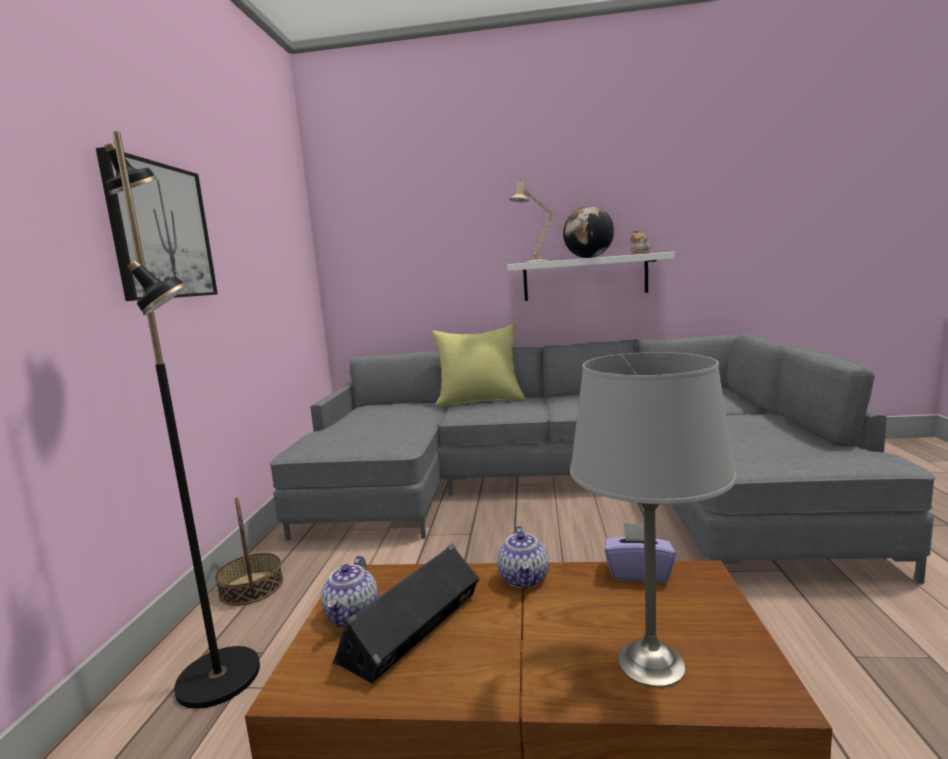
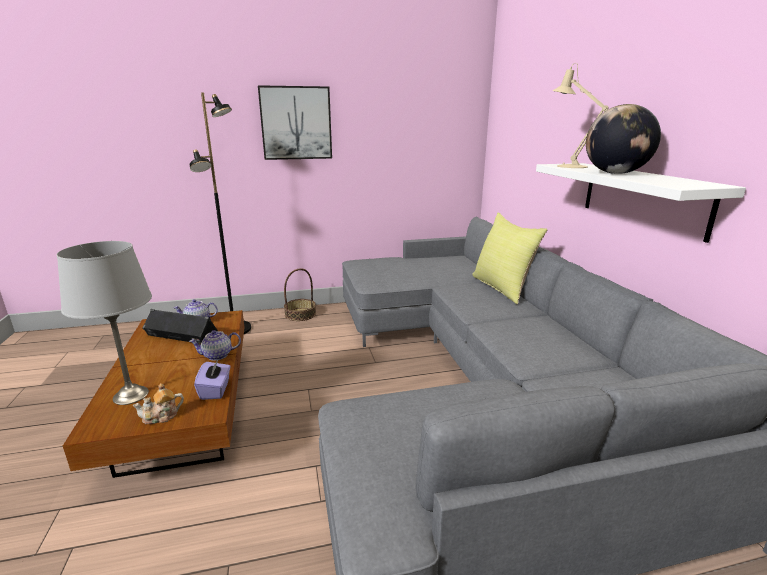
camera: 70 degrees right, 10 degrees up
(640, 254) = (669, 182): teapot -> teapot (161, 416)

